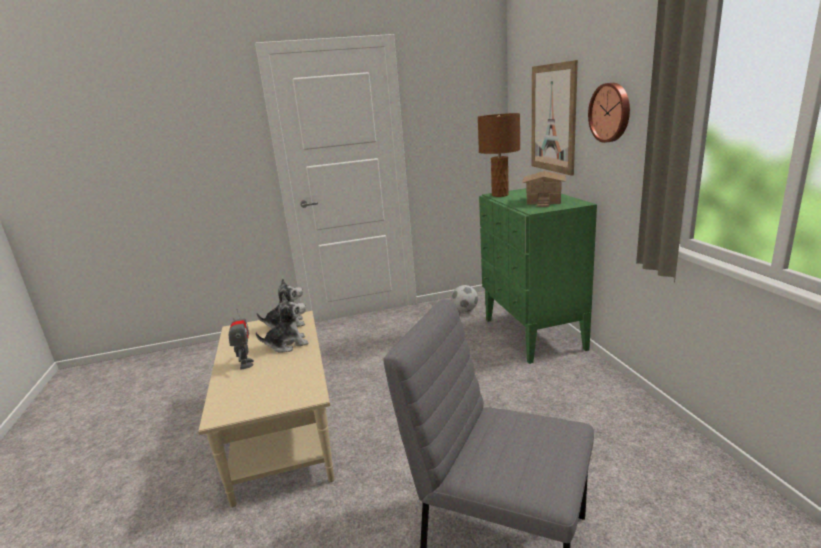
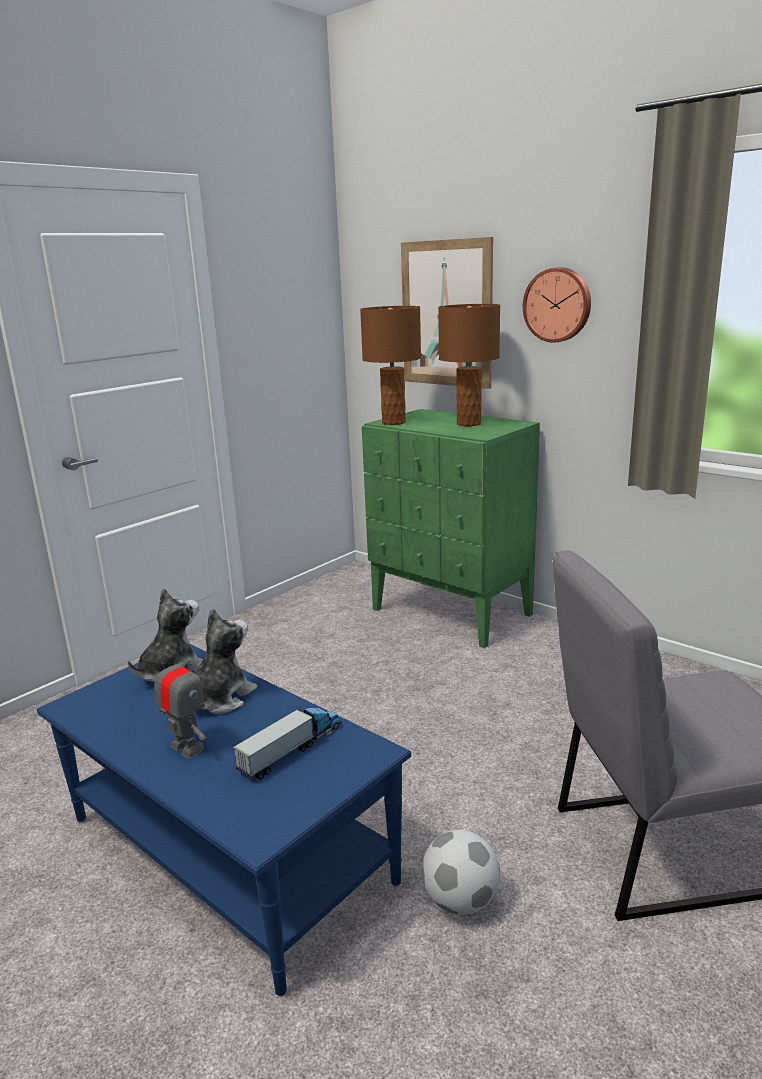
camera: 35 degrees left, 0 degrees up
(281, 381) = (292, 749): none -> toy truck
(281, 427) = (227, 849): beige coffee table -> blue coffee table
(465, 310) = (330, 603): football -> football (460, 901)
(545, 200) = (469, 423): toy house -> brown table lamp

